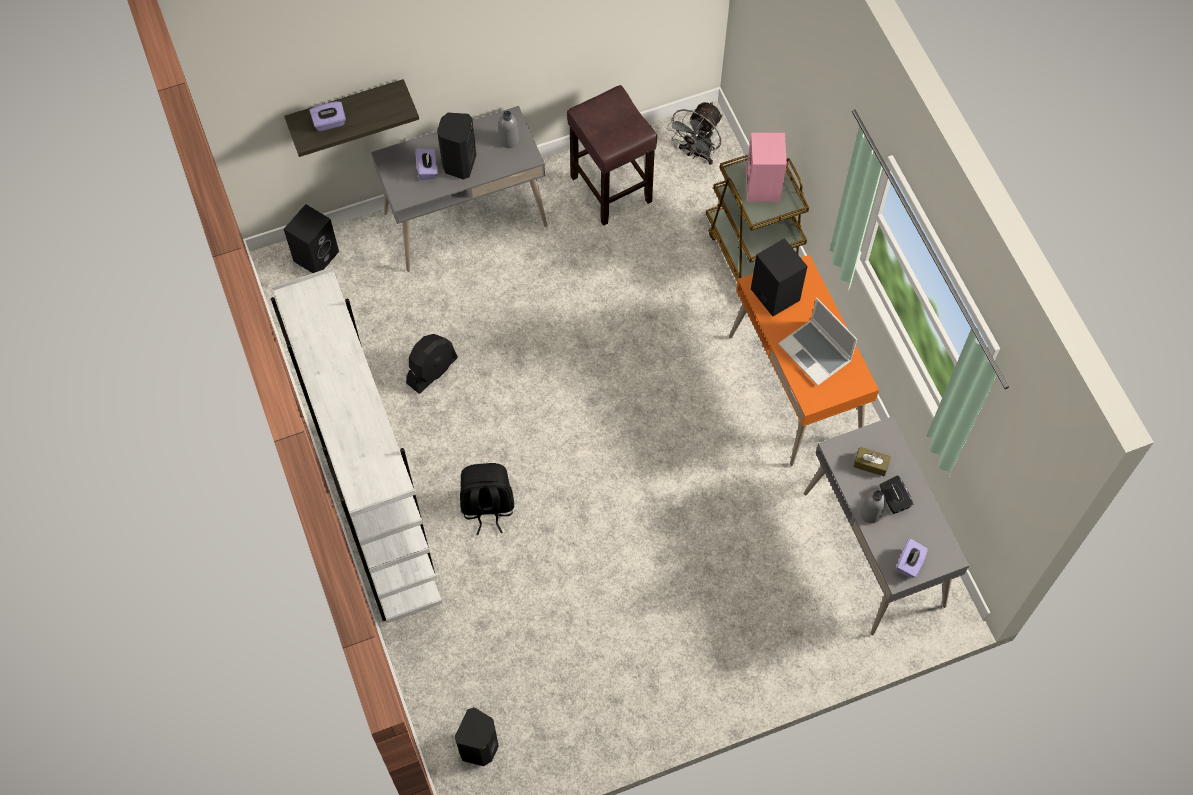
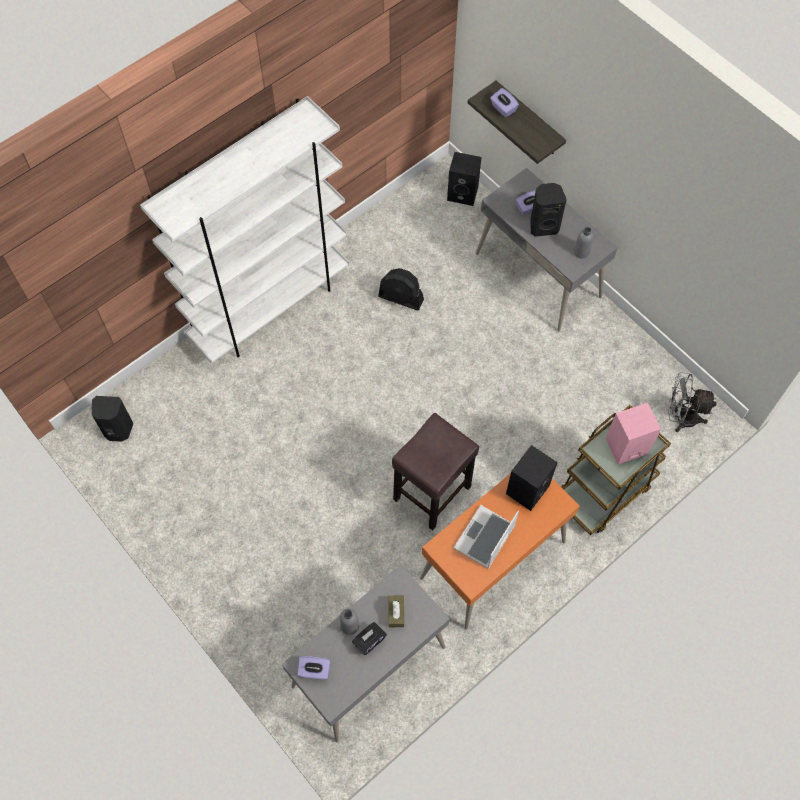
camera: 70 degrees right, 0 degrees up
(487, 507) = (304, 372): black backpack -> none
(610, 188) = (615, 364): brown stool -> brown stool (432, 492)

